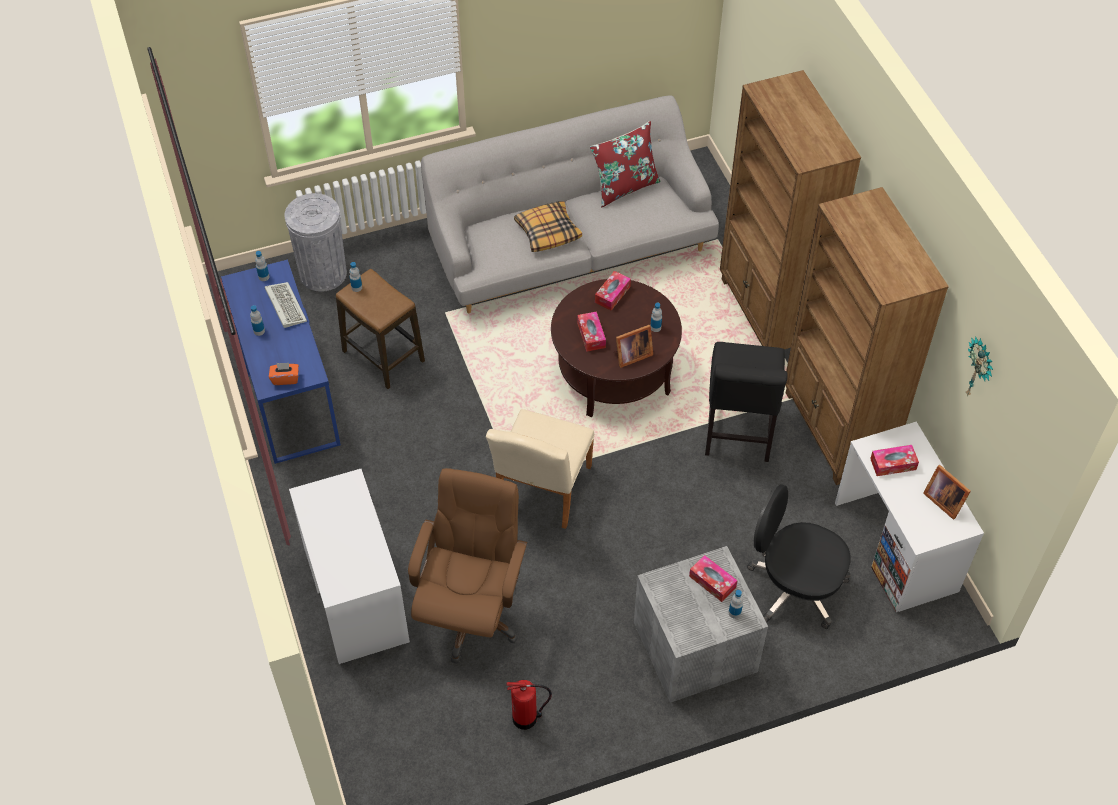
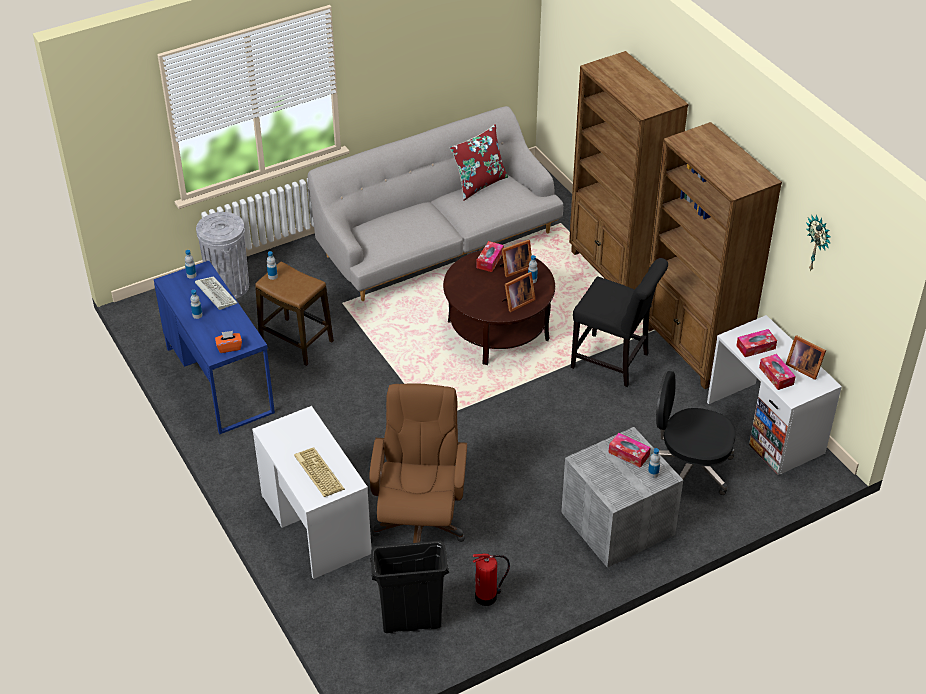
camera: 10 degrees left, 10 degrees down
(349, 558) = (317, 473): none -> keyboard
(434, 736) = (411, 622): none -> black trash can
(541, 492) = (458, 426): beige chair -> none
(547, 232) = (422, 223): pillow -> none
(591, 335) = (479, 292): tissue box -> tissue box (776, 376)
(638, 309) = (514, 269): none -> picture frame
(738, 434) = (613, 362): black chair -> black chair turned 60 degrees counterclockwise

